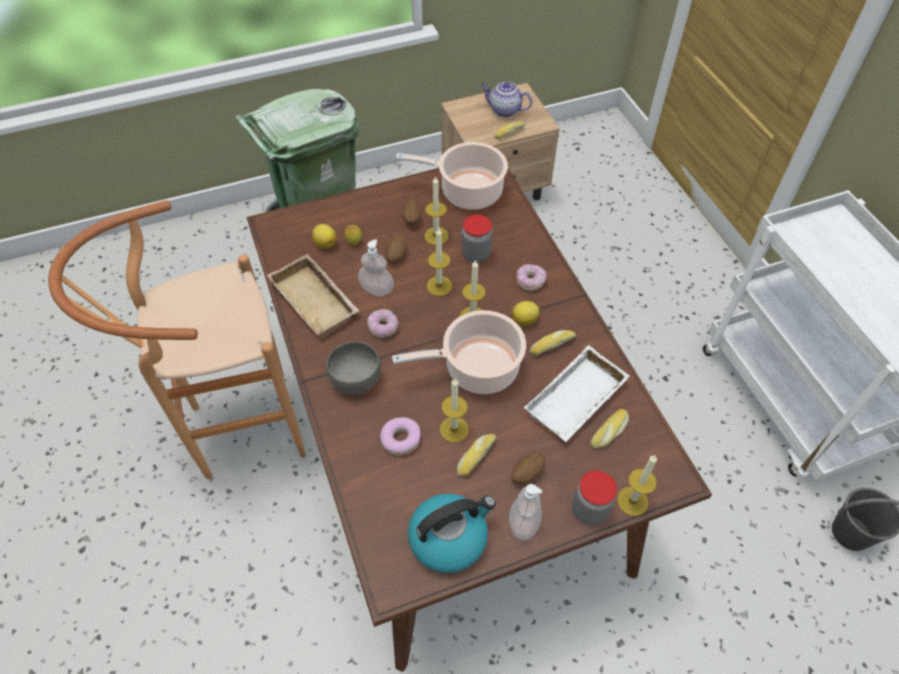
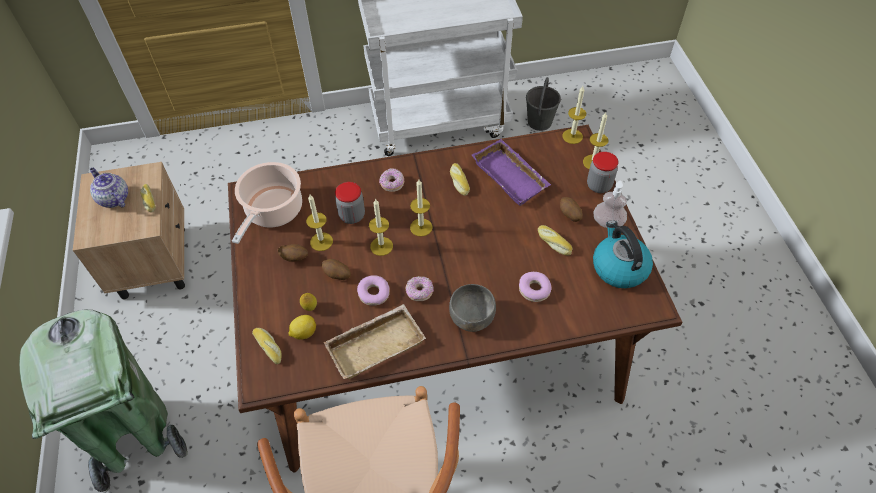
camera: 80 degrees left, 0 degrees up
(376, 289) = (374, 293): soap dispenser -> donut
(454, 429) = (528, 253): candle -> candle (572, 136)
(476, 368) = (473, 231): cooking pot -> none
(504, 110) = (113, 198): teapot -> teapot turned 105 degrees clockwise
(525, 320) = (432, 194): lemon -> none
(577, 401) = (512, 176): white tray -> purple tray
(610, 432) = (540, 163): bread -> bread (269, 347)

